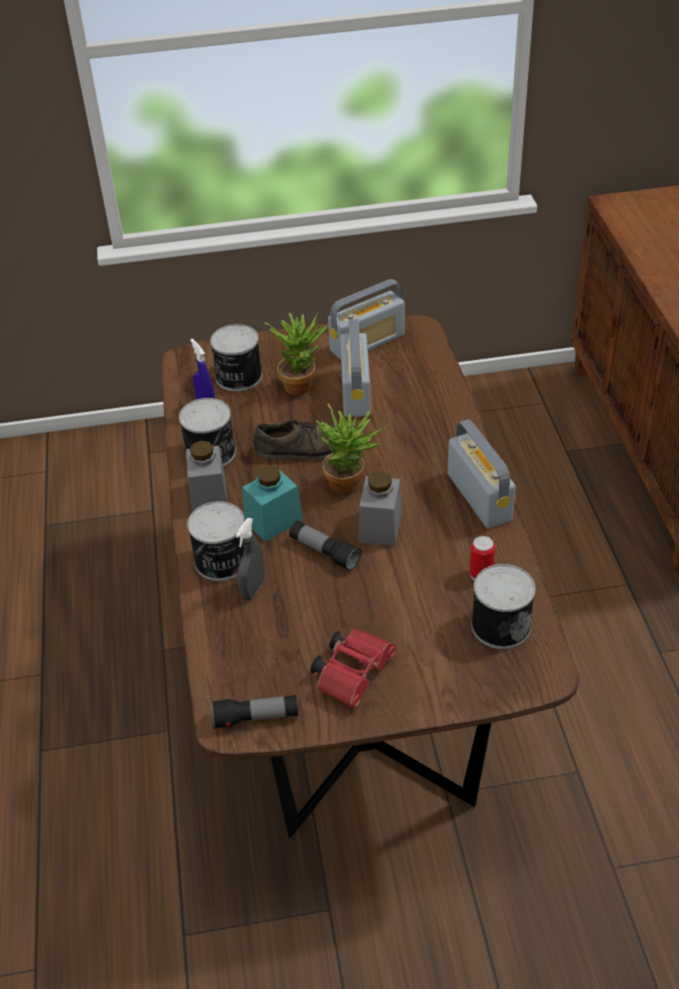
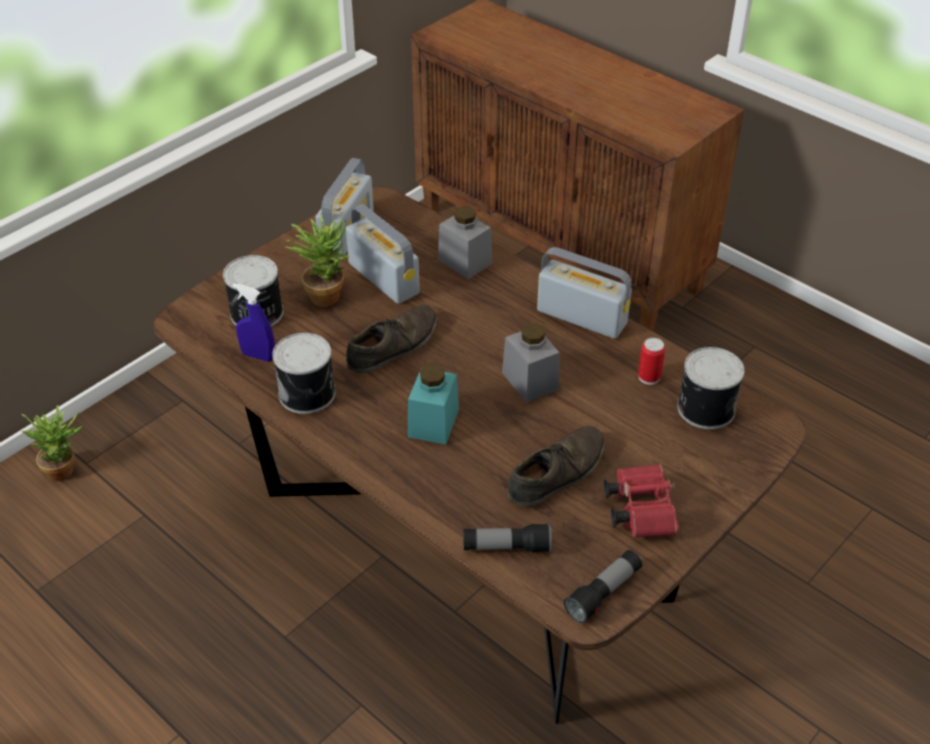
camera: 40 degrees left, 0 degrees up
(209, 495) = (348, 431): grey jar -> grey jar (465, 261)
(221, 561) = (426, 482): can -> none
(253, 589) = (480, 490): grey spray bottle -> none
(322, 608) = (557, 472): none -> brown shoe
(324, 552) = (507, 426): flashlight -> flashlight (506, 547)
(351, 484) = (466, 358): potted plant -> potted plant (65, 469)

